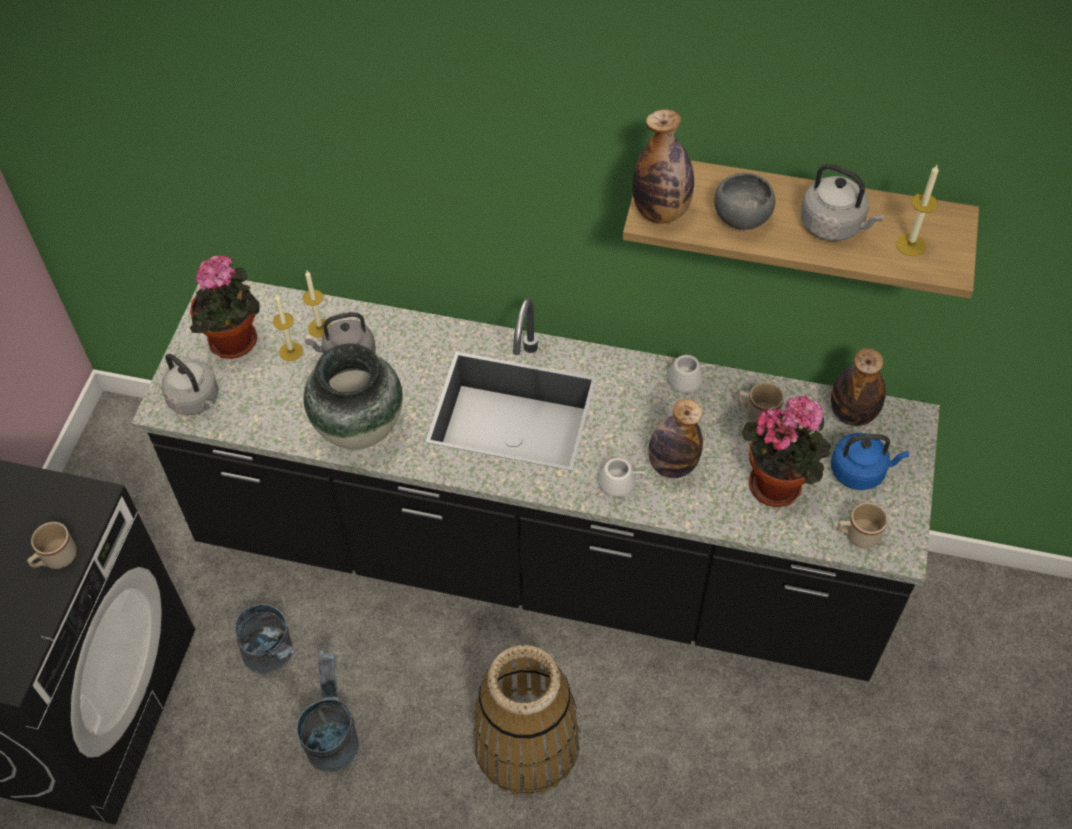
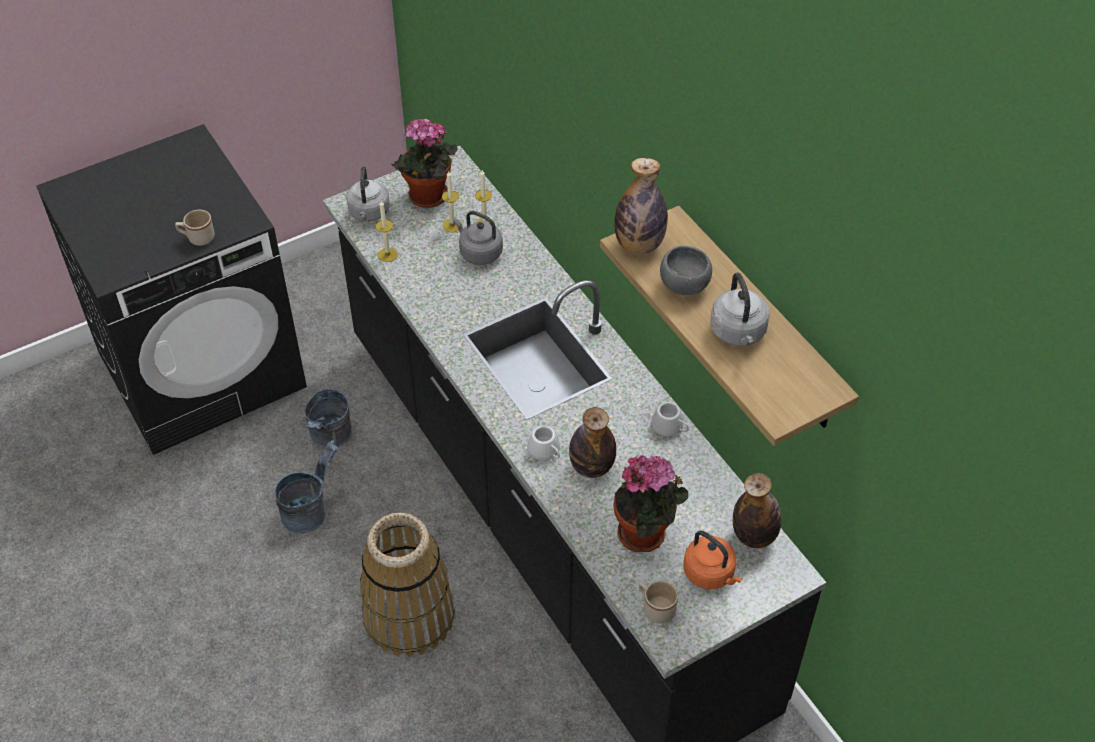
camera: 45 degrees right, 5 degrees down
(359, 429) = (435, 297): vase -> none
(757, 413) = (689, 482): beige mug -> none
(860, 471) = (710, 574): blue kettle -> orange kettle
(910, 244) = (773, 381): candle -> candle (387, 254)

